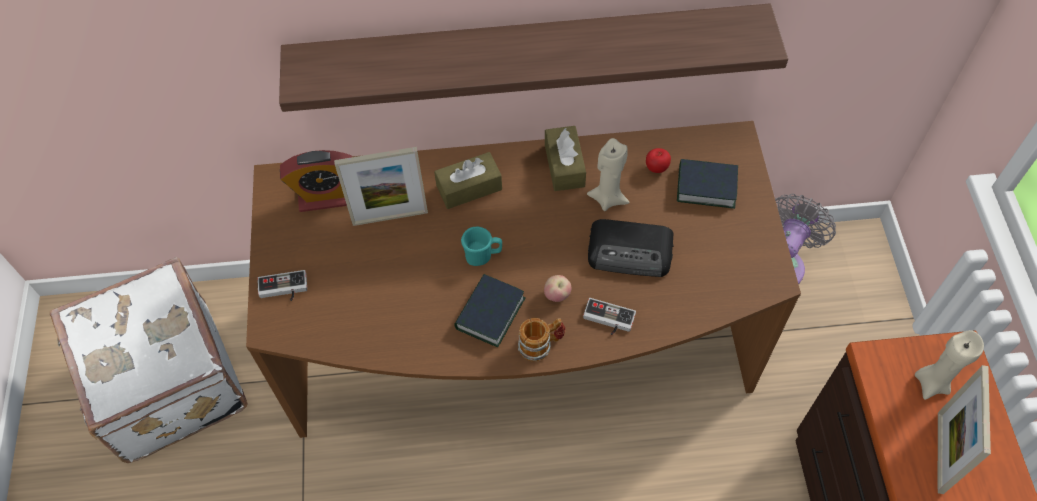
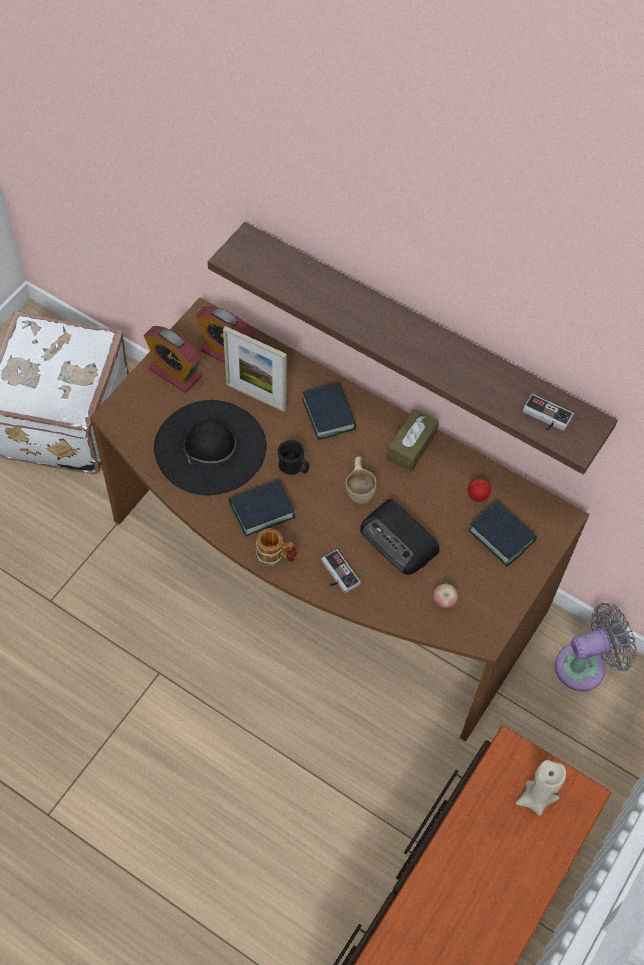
camera: 35 degrees right, 0 degrees up
(283, 290) = (144, 396): game controller -> game controller (545, 418)
(294, 248) = (175, 373): none -> alarm clock
(390, 291) = (210, 447): none -> black hat
(469, 187) = (328, 414): brown tissue box -> book
(483, 255) = (293, 468): turquoise mug -> black mug
(556, 231) = (360, 488): none -> beige cup
(557, 295) = (318, 532): apple -> apple (444, 601)
(608, 198) = (420, 492): beige candle -> none
(940, 452) = (490, 847): picture frame -> none

